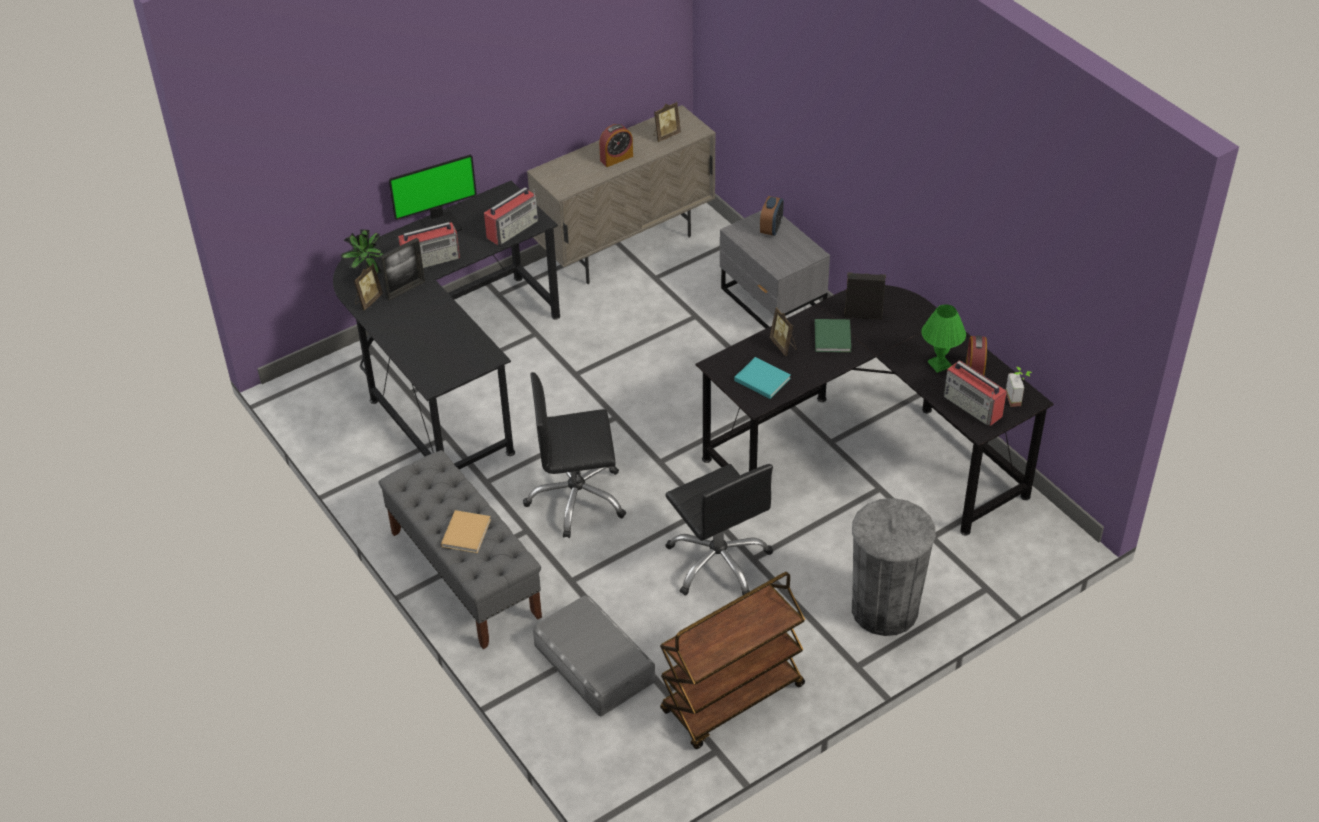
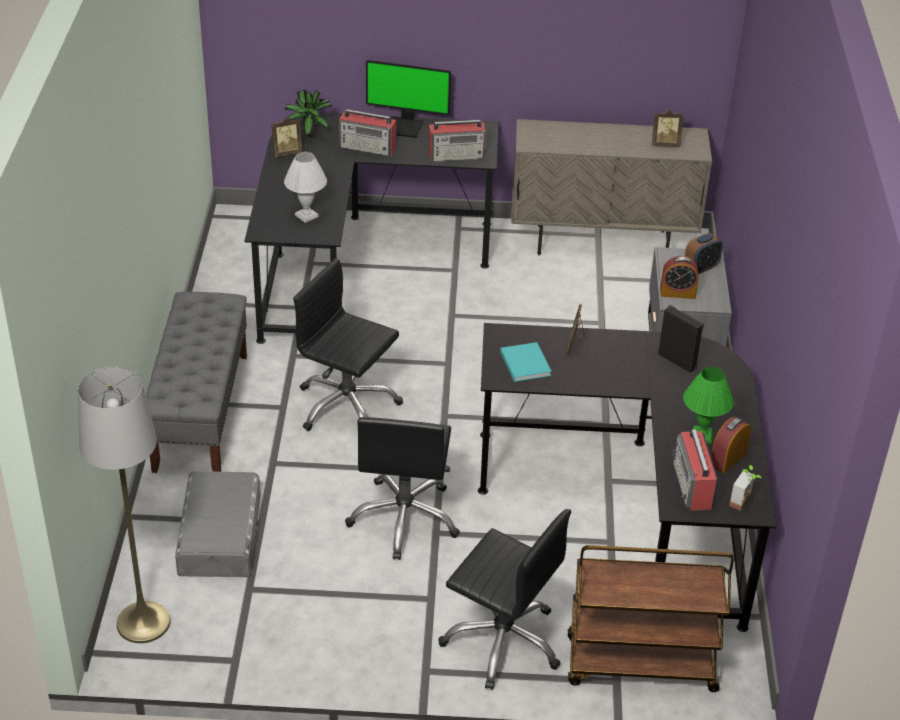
camera: 35 degrees right, 5 degrees down
(405, 290) = (323, 158): picture frame -> none
(453, 349) = (307, 215): none -> white table lamp
(466, 532) = (190, 361): beige book -> none
(615, 769) = (143, 622): none -> grey floor lamp
(616, 158) = (601, 142): alarm clock -> alarm clock (677, 293)
(732, 700) = (292, 630): brown cart -> brown cart (639, 665)
(832, 338) = (627, 364): green book -> none
(884, 609) = (503, 641): grey trash can -> black office chair

